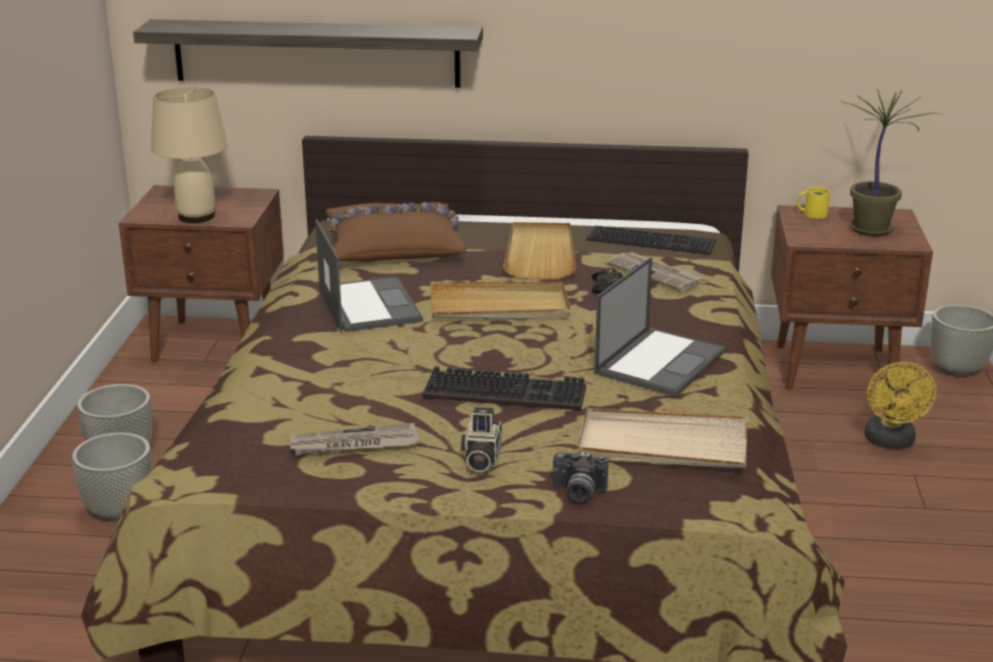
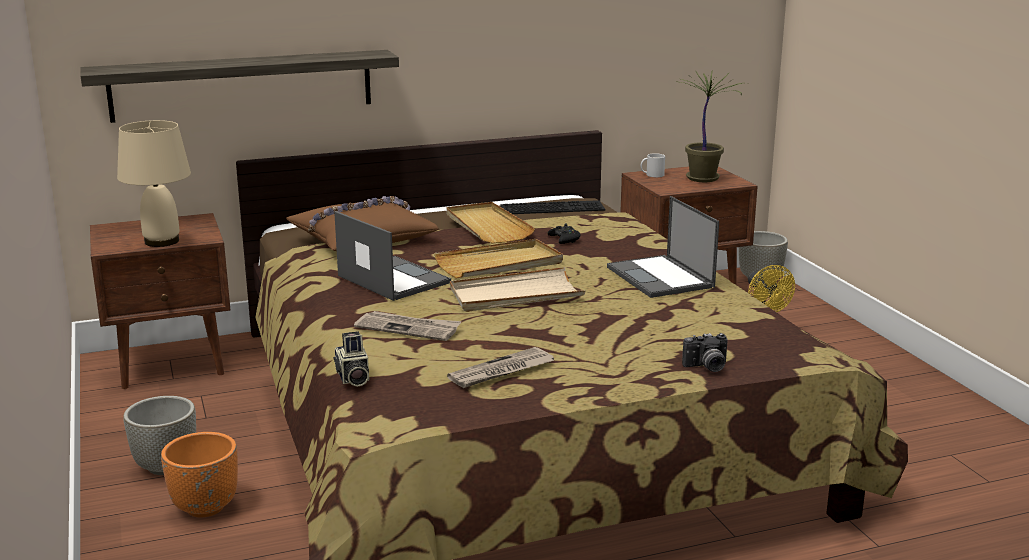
camera: 25 degrees left, 5 degrees down
(119, 510) = (205, 507): grey planter -> orange planter
(480, 459) = (611, 361): camera -> camera (352, 378)
(508, 392) = (576, 315): keyboard -> none
(655, 274) = (588, 226): newspaper -> newspaper (408, 328)
(660, 361) = (661, 277): laptop -> laptop turned 150 degrees clockwise
(662, 446) = (728, 327): beige tray -> beige tray (515, 295)
(813, 214) = (653, 175): yellow mug -> white mug

